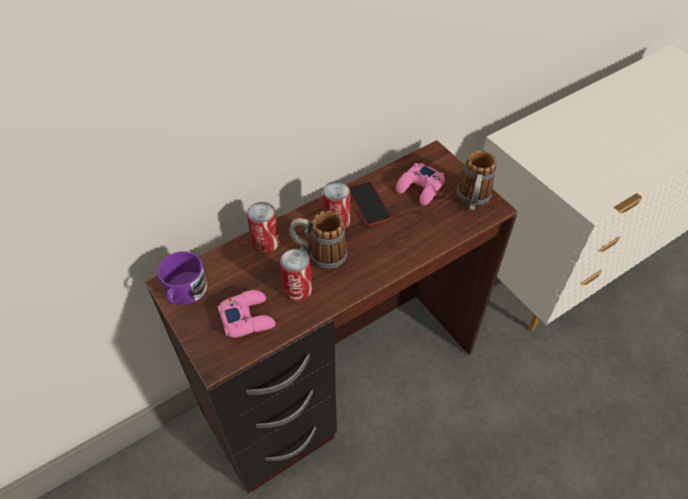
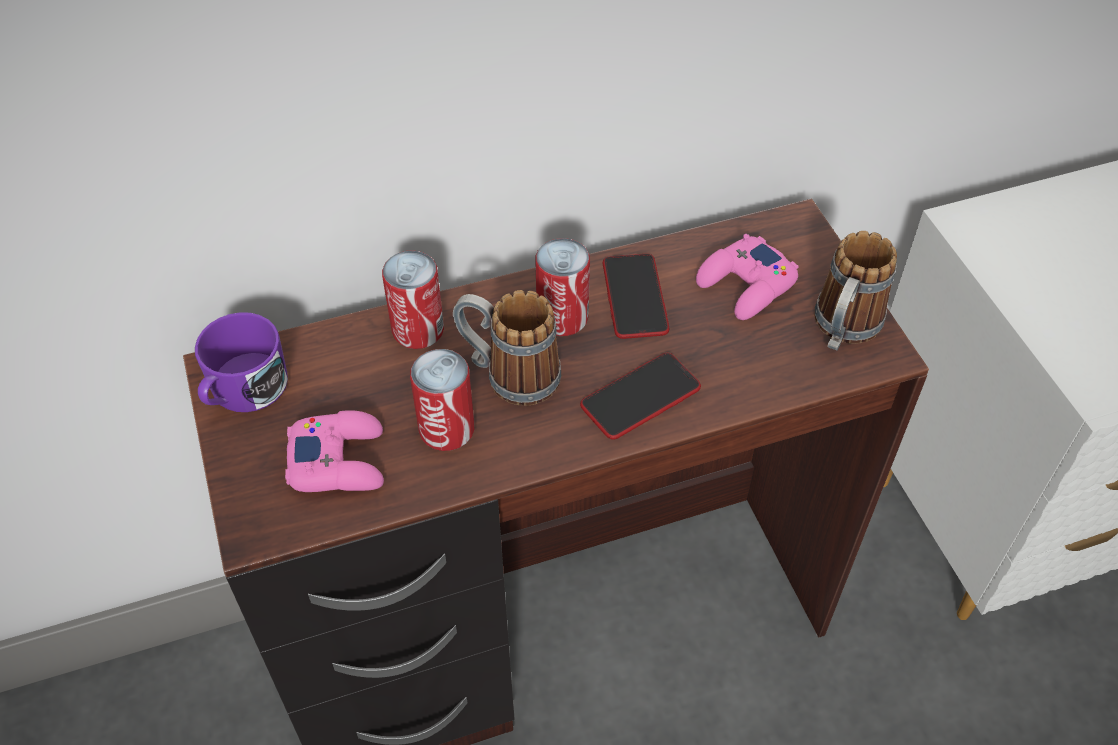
camera: 15 degrees right, 0 degrees up
(388, 253) = (640, 397): none -> phone

